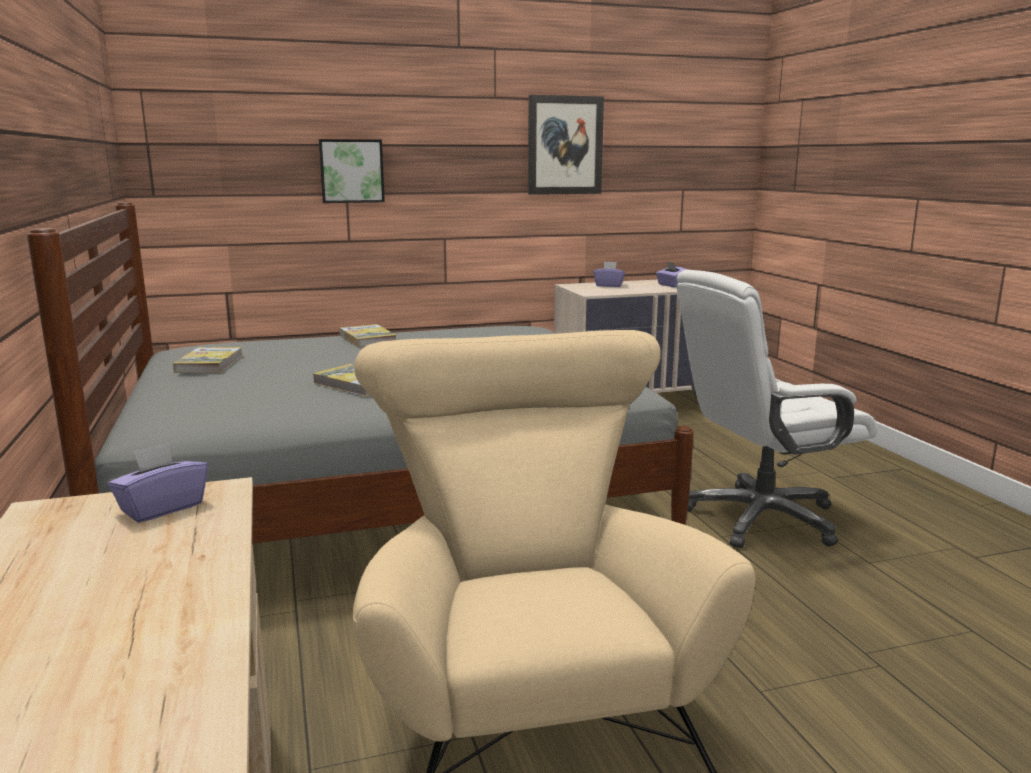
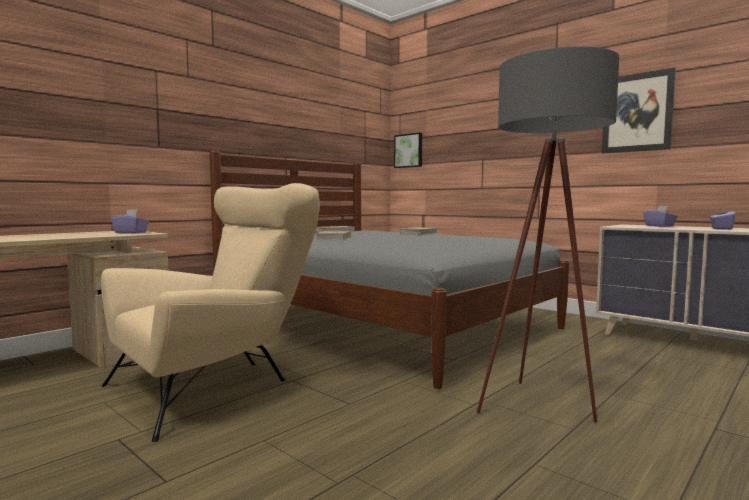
camera: 60 degrees right, 10 degrees down
(351, 171) = (485, 145): picture -> picture (409, 150)
(760, 518) = (542, 409): white office chair -> grey floor lamp

